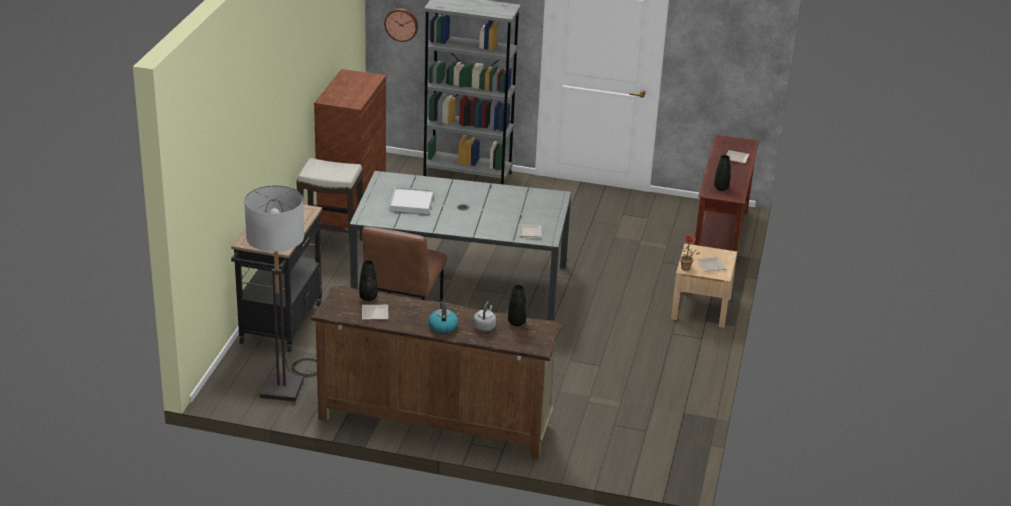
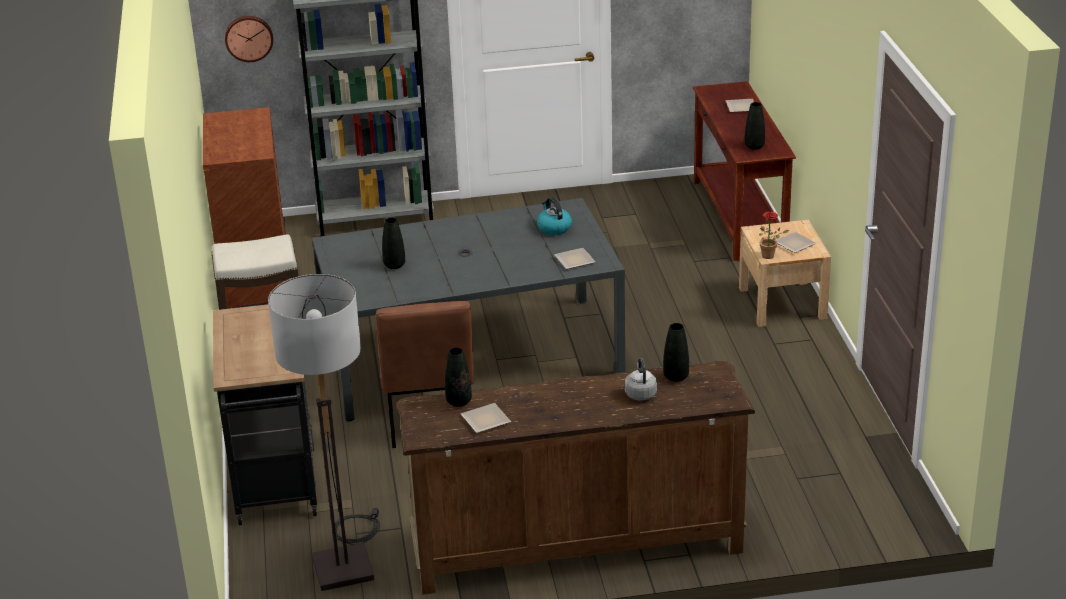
camera: 20 degrees left, 0 degrees up
(411, 203) = (394, 265): white tray -> black vase
(442, 326) = (587, 410): kettle -> kettle (554, 228)

